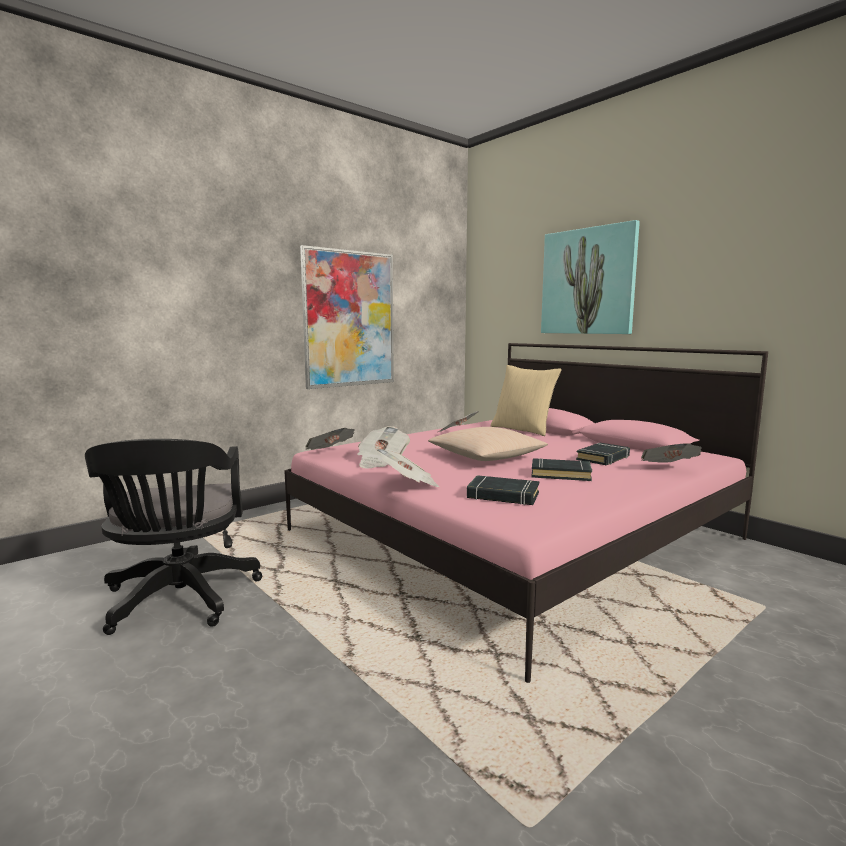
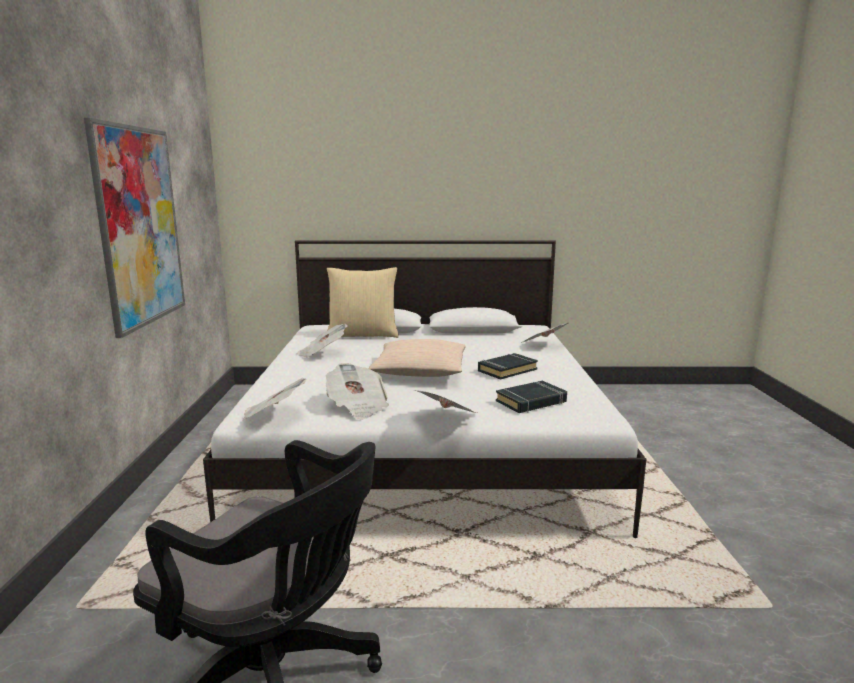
camera: 50 degrees left, 5 degrees up
(513, 535) = (425, 441): pink bed -> white bed
(588, 281) = (390, 176): picture -> none
(603, 458) = (490, 347): black book -> none

